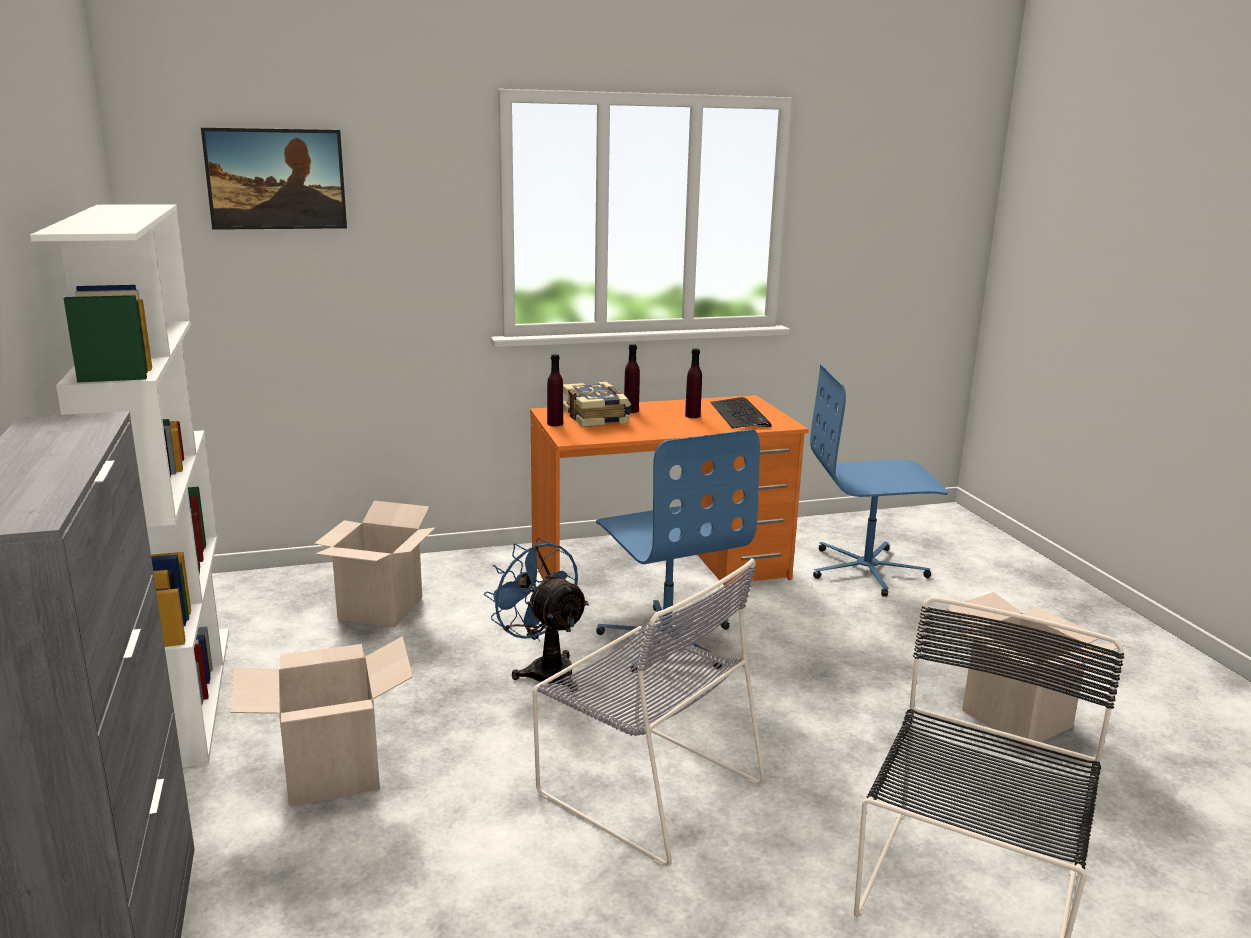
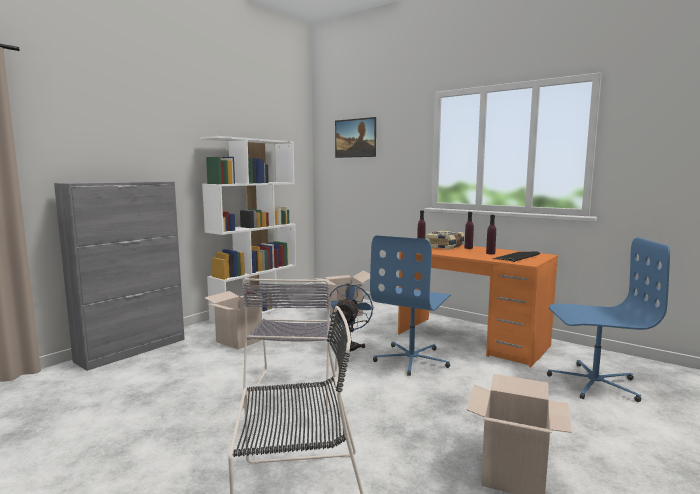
camera: 55 degrees right, 10 degrees down
(867, 570) = (593, 383): blue office chair -> blue office chair turned 135 degrees clockwise

